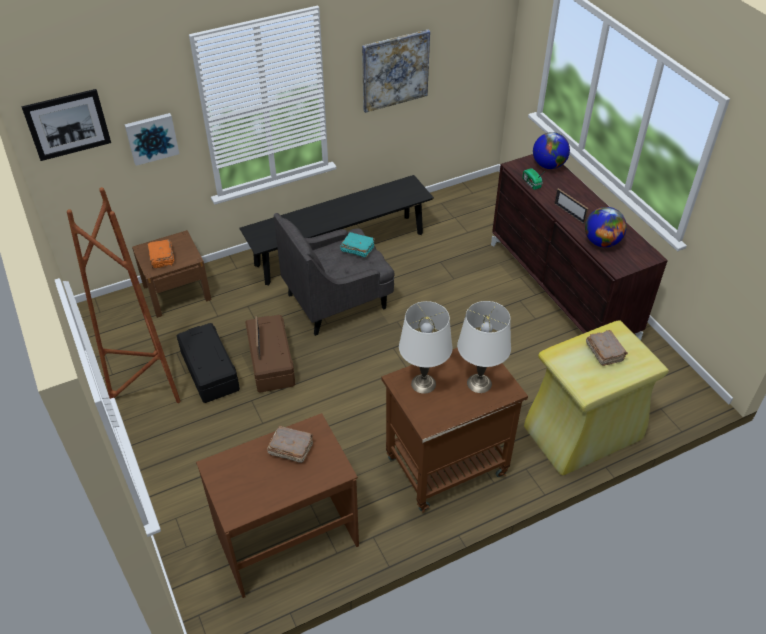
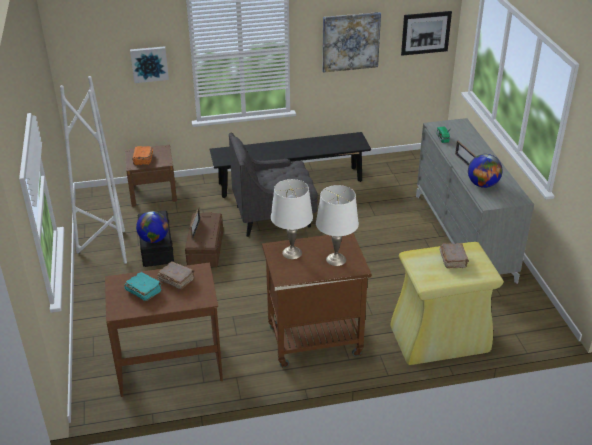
camera: 15 degrees right, 10 degrees down
(67, 124) = (88, 42): picture -> picture (425, 33)
(149, 385) = (108, 249): brown clothes rack -> white clothes rack
(357, 249) = (293, 173): turquoise book -> turquoise book (143, 291)
(548, 165) = (462, 128): globe -> globe (154, 239)
(562, 290) = (463, 237): brown dresser -> grey dresser

